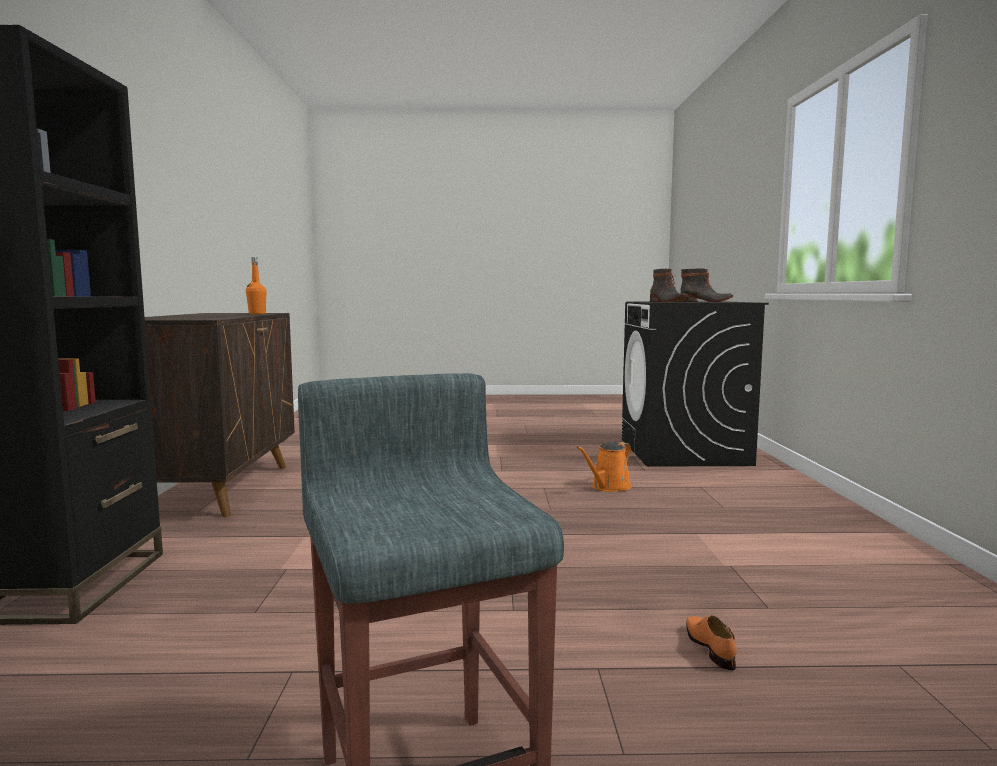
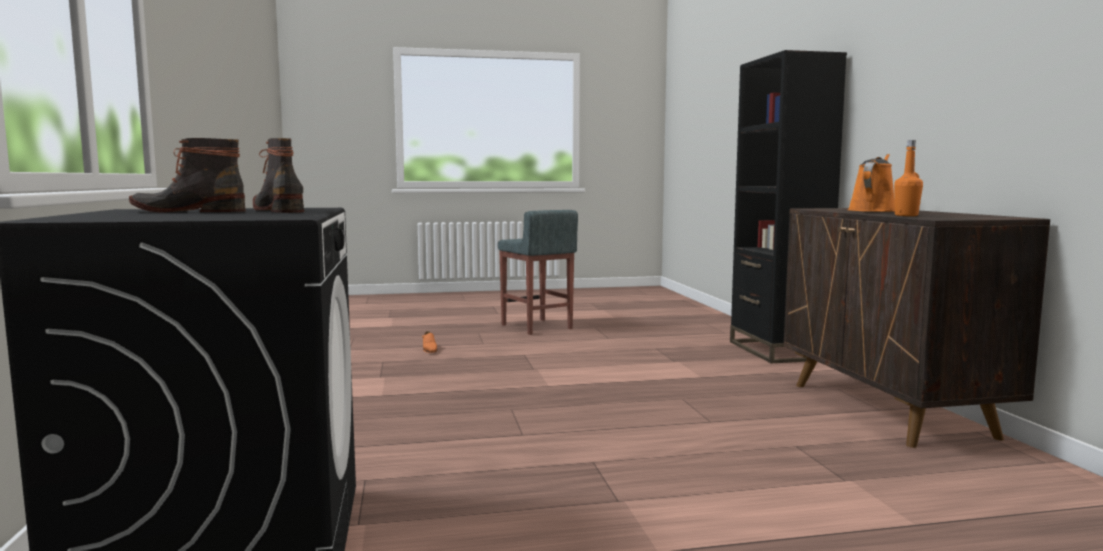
camera: 170 degrees right, 0 degrees up
(608, 487) = (439, 440): orange watering can -> orange watering can (872, 211)

